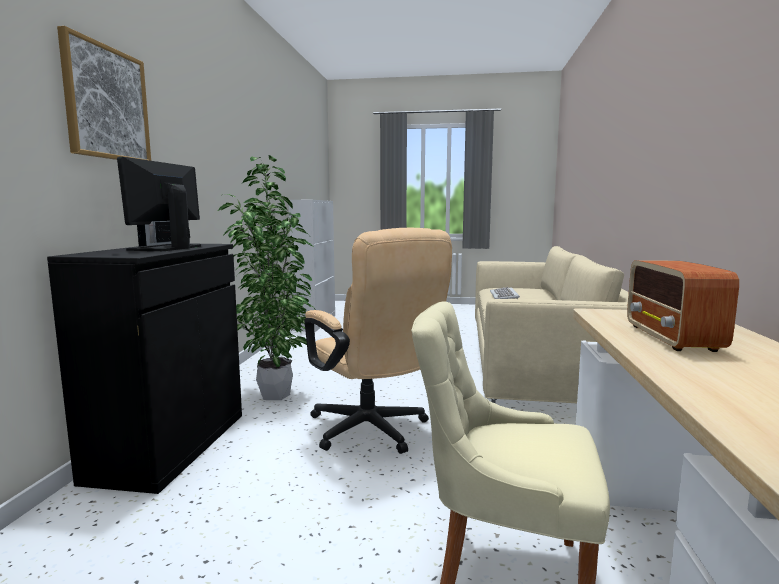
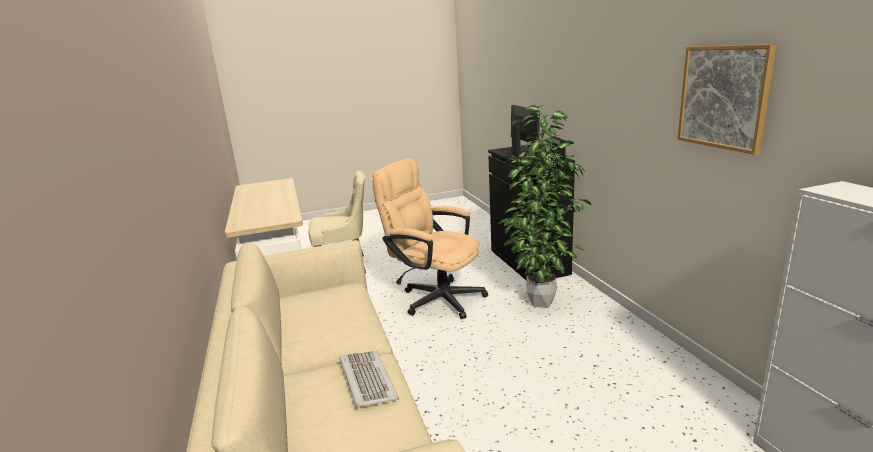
camera: 155 degrees right, 10 degrees up
(106, 103) = (559, 69): picture -> picture (724, 97)
(672, 338) = (271, 207): radio -> none

